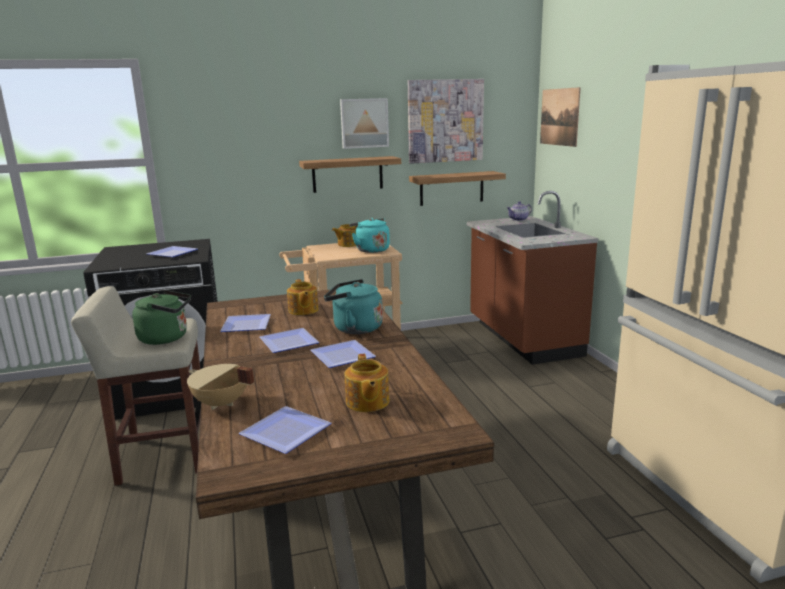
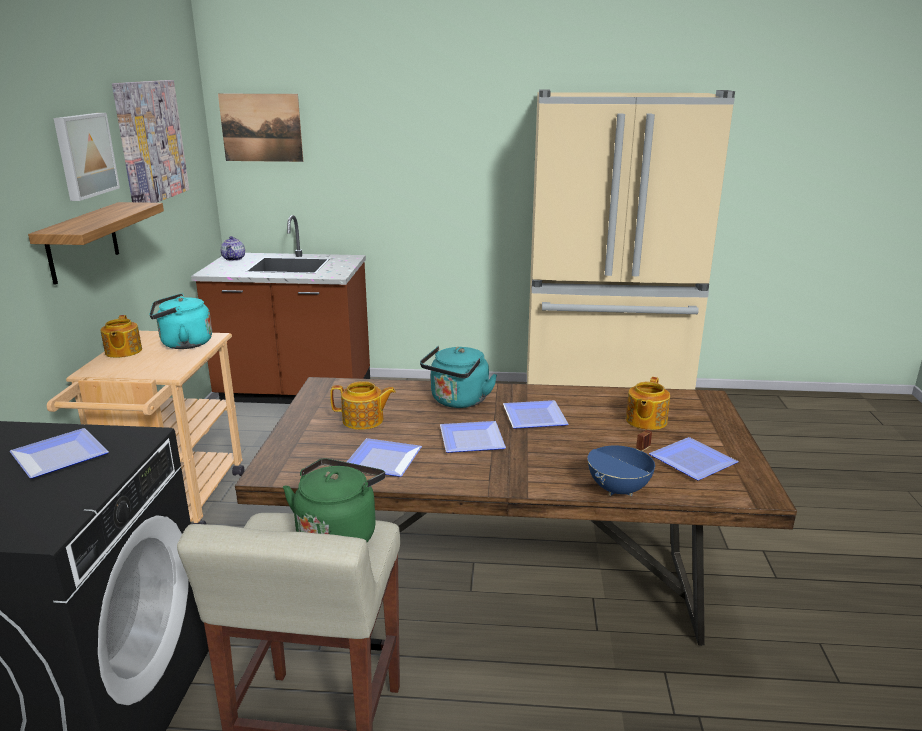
camera: 70 degrees left, 5 degrees up
(221, 404) = (619, 490): beige cooking pot -> blue cooking pot
(367, 402) = (645, 421): teapot -> teapot turned 105 degrees clockwise
(451, 188) = (170, 235): shelf -> none

